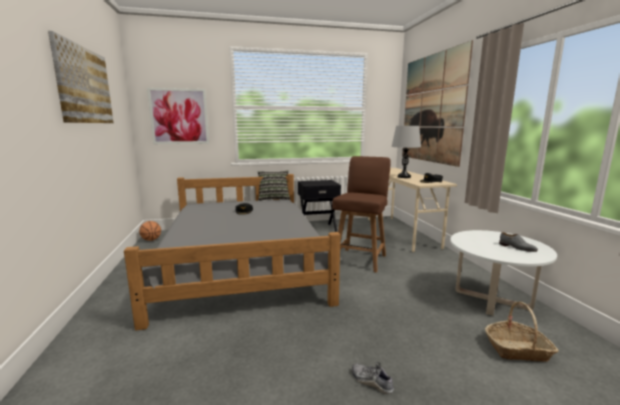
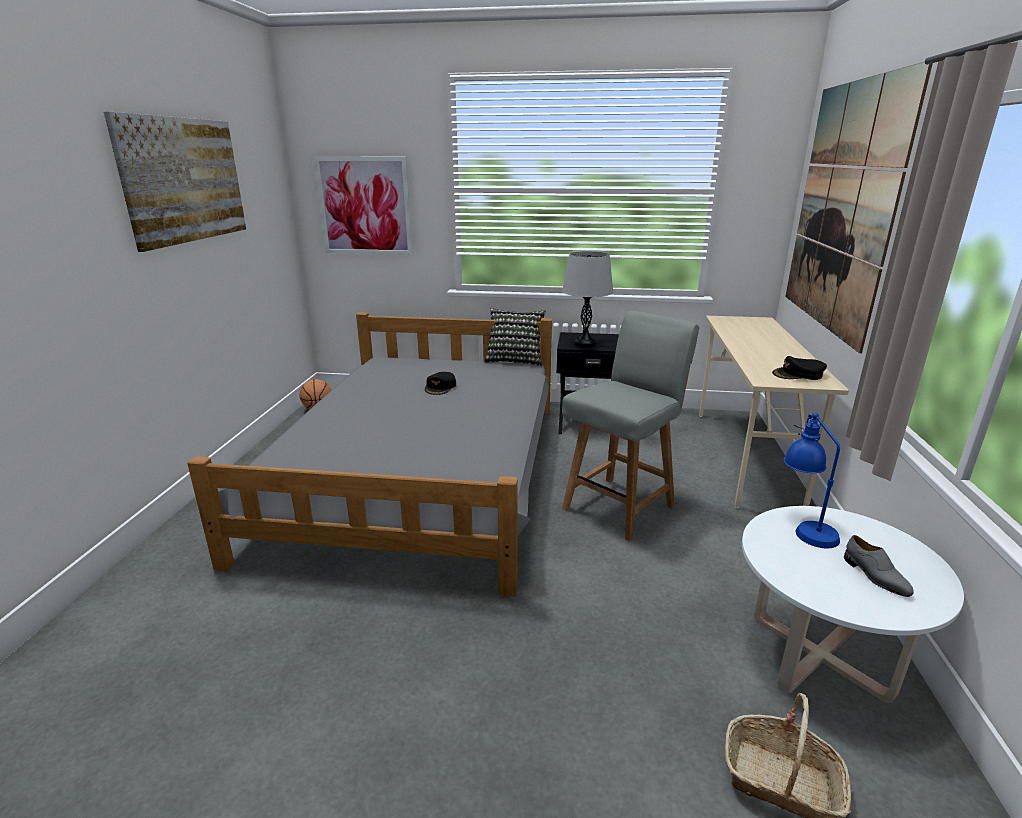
camera: 20 degrees right, 10 degrees up
(360, 259) = (620, 506): brown chair -> grey chair
(371, 382) = (469, 756): shoe -> none
(404, 177) = (754, 352): grey table lamp -> grey table lamp (585, 344)
(473, 237) = (803, 526): none -> blue table lamp

